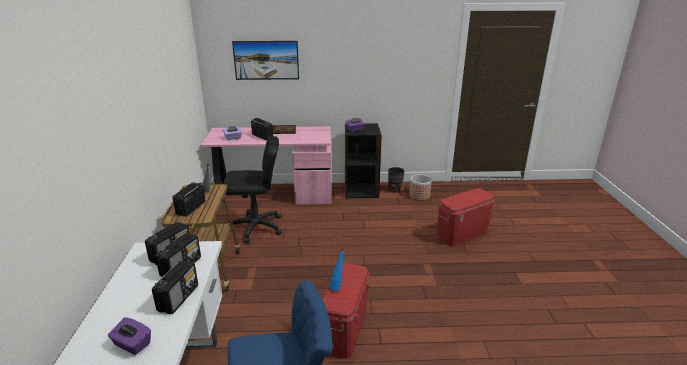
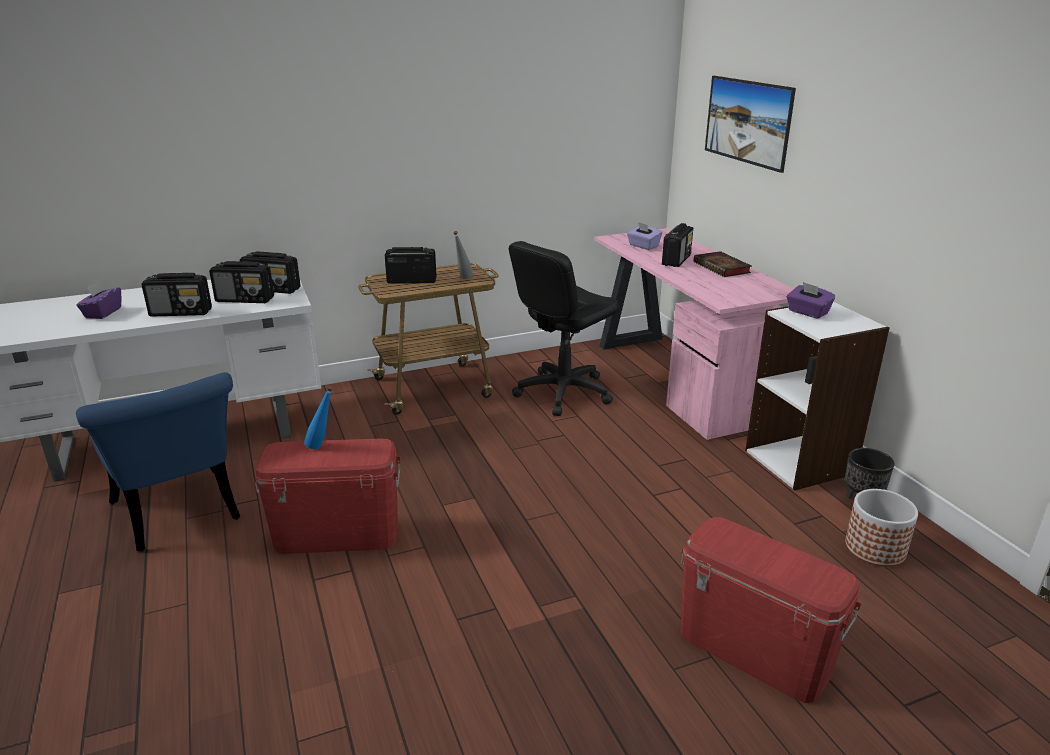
camera: 70 degrees right, 0 degrees up
(256, 227) = (563, 392): black office chair -> black office chair turned 75 degrees clockwise
(361, 190) = (800, 462): black bookcase -> white bookcase

